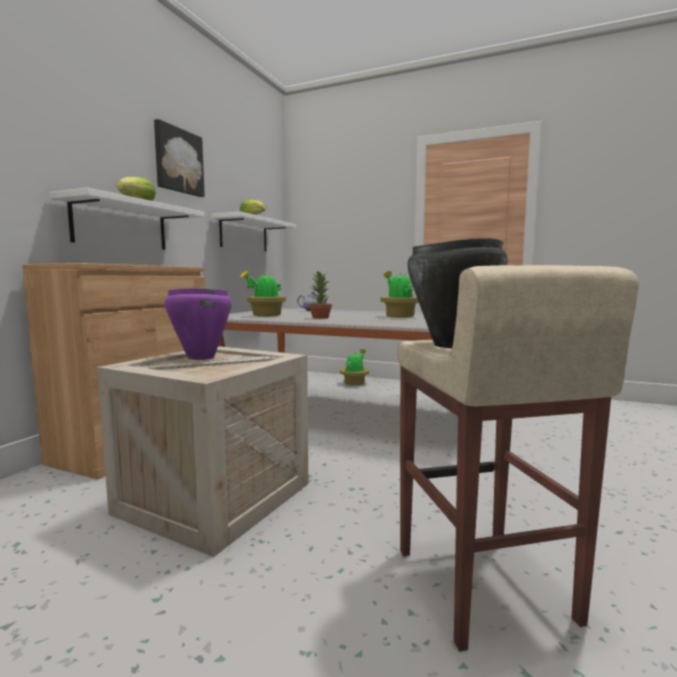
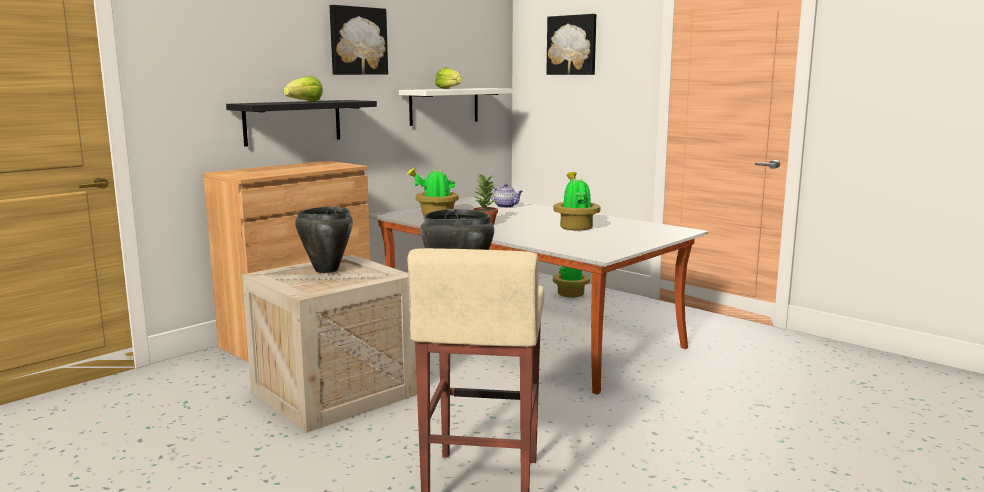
camera: 20 degrees right, 5 degrees up
(121, 225) = (293, 122): white shelf -> black shelf
(200, 357) = (326, 270): purple cooking pot -> black cooking pot
(339, 193) = (572, 45): none -> picture

